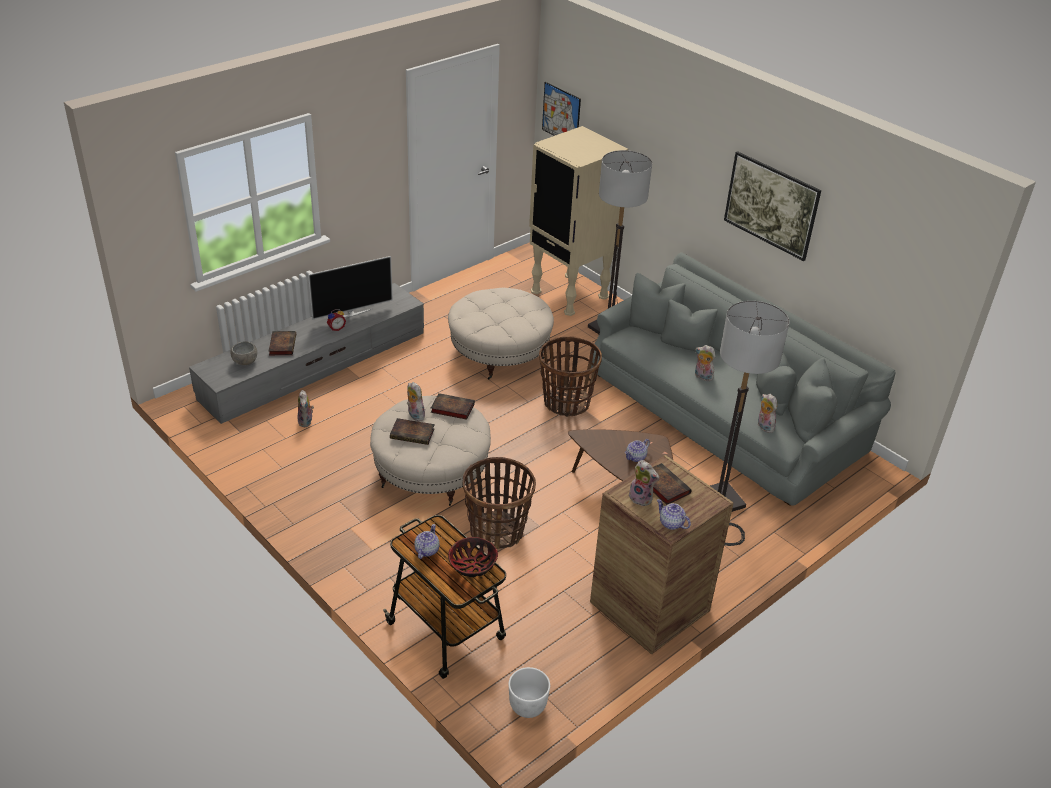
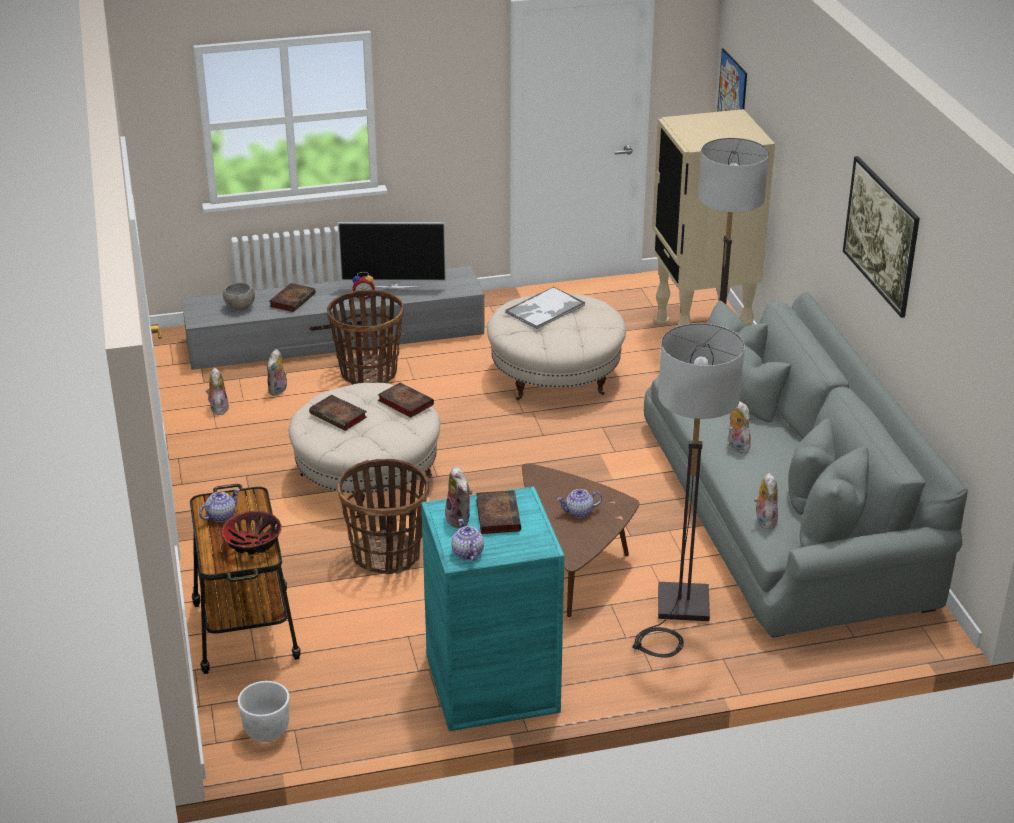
camera: 30 degrees right, 5 degrees down
(414, 415) = (359, 398): plush toy -> plush toy (218, 408)
(487, 306) = (544, 309): none -> tray
(566, 403) = (588, 448): basket -> basket (368, 372)
(648, 606) = (491, 683): brown cabinet -> turquoise cabinet

